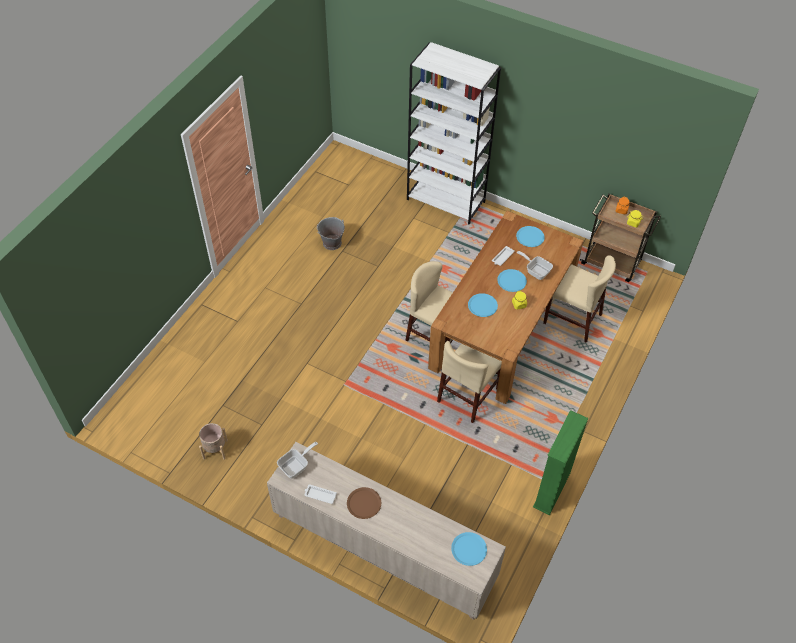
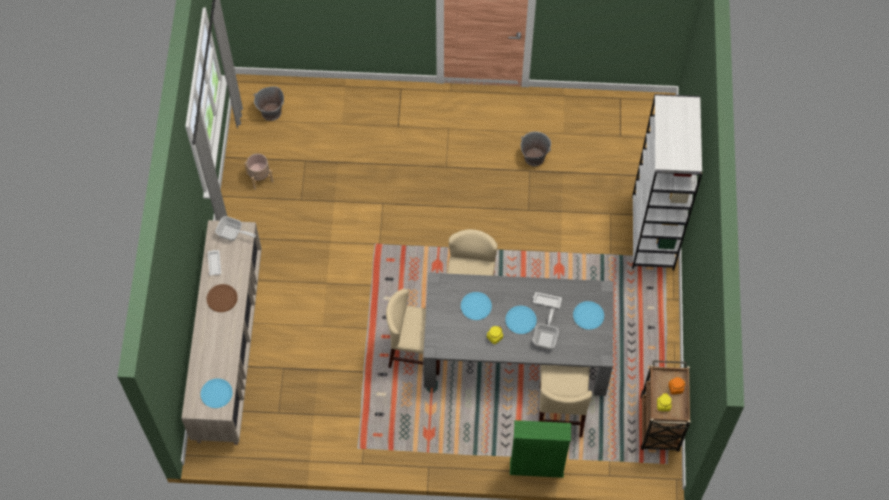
camera: 65 degrees right, 10 degrees up
(151, 412) = (271, 112): none -> grey bucket
(502, 325) = (516, 350): brown dining table -> grey dining table
(552, 490) = (350, 461): green bookcase -> green bookcase (536, 468)

